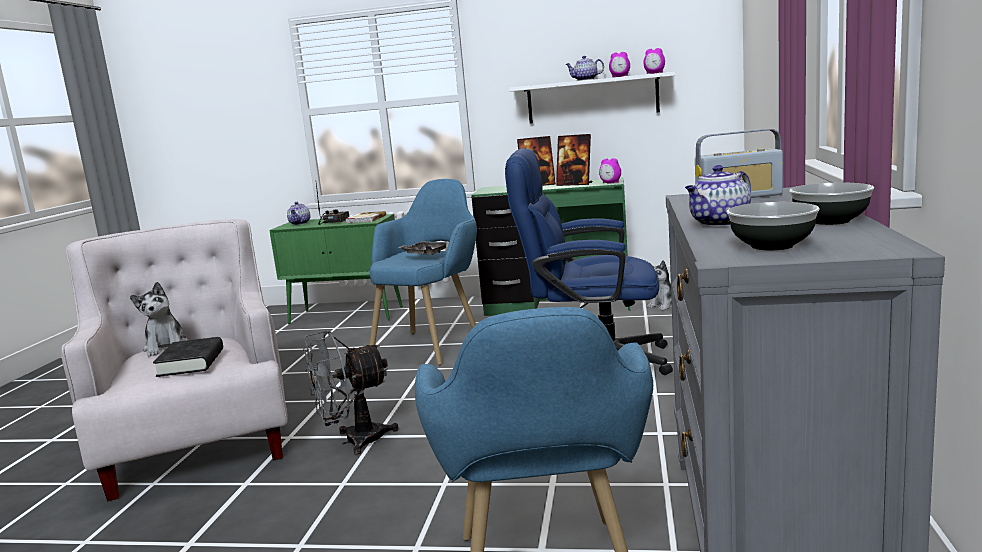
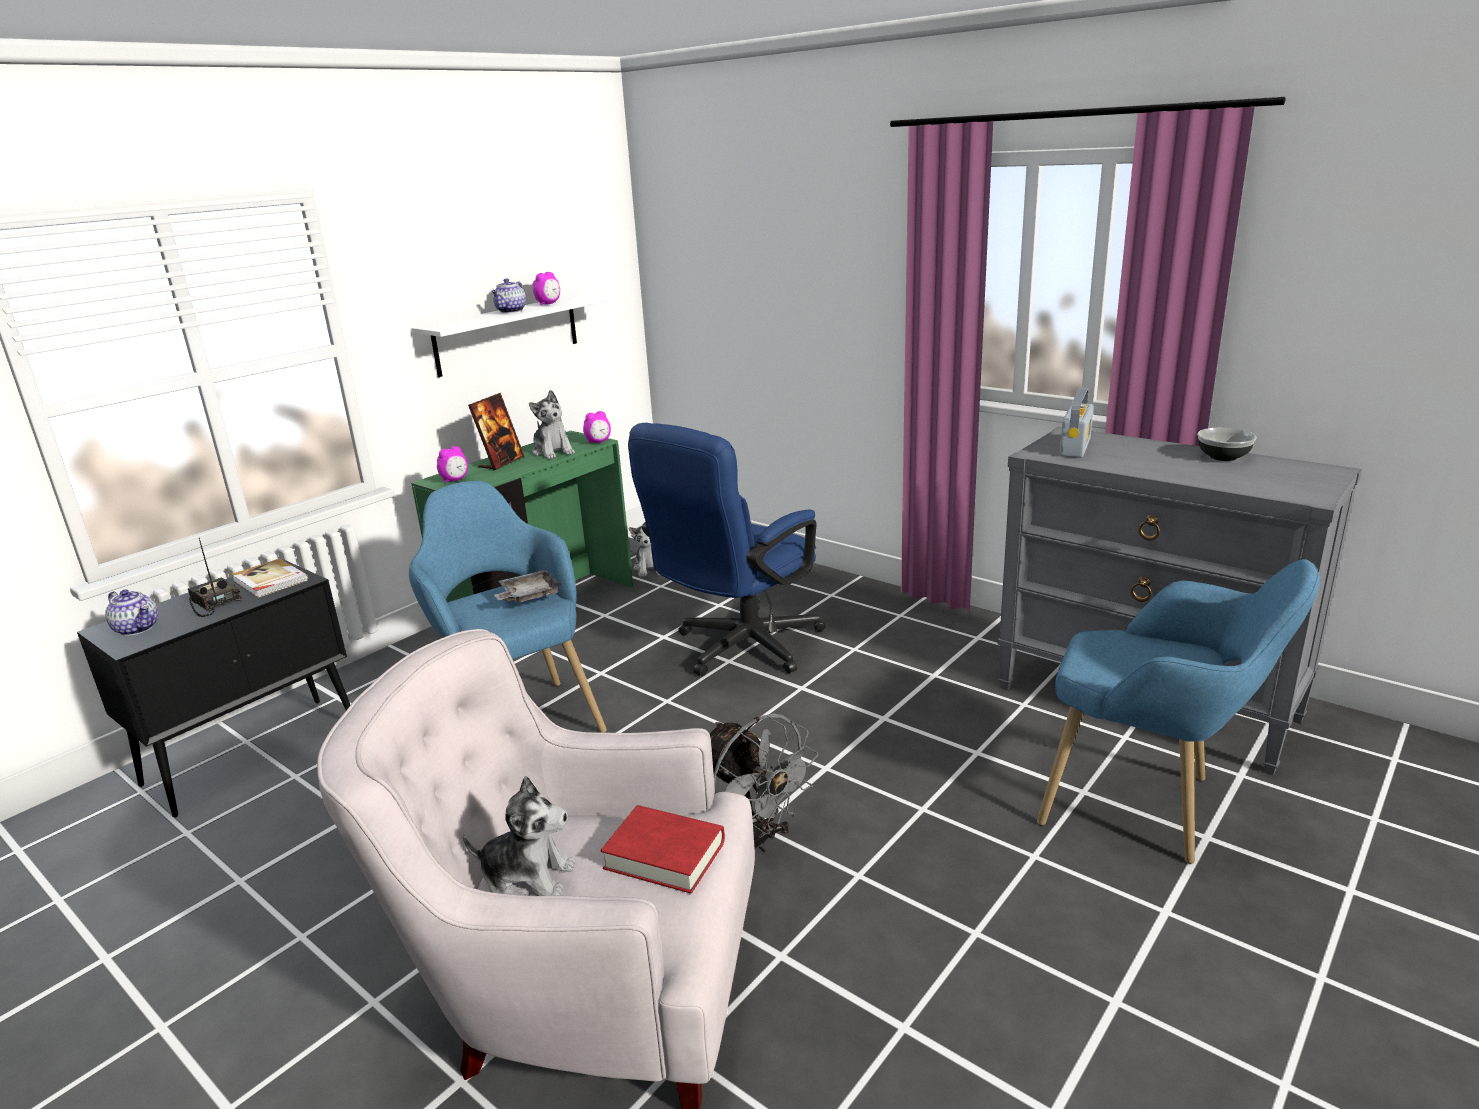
camera: 60 degrees left, 10 degrees up
(191, 363) = (664, 855): black book -> red book
(347, 315) = (255, 753): green cabinet -> black cabinet
(354, 441) = (754, 844): grey fan -> grey fan turned 45 degrees counterclockwise
(575, 184) = (553, 451): picture frame -> plush toy
(654, 73) = (583, 297): alarm clock -> alarm clock (455, 480)
(719, 223) = (1183, 474): teapot -> none
(773, 246) = (1288, 483): bowl -> none

